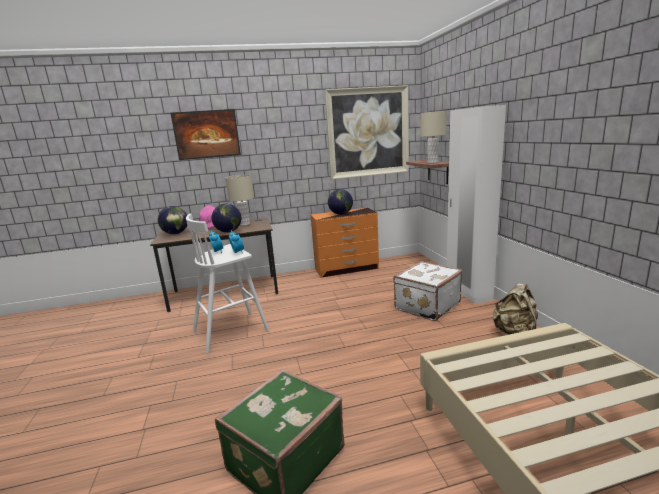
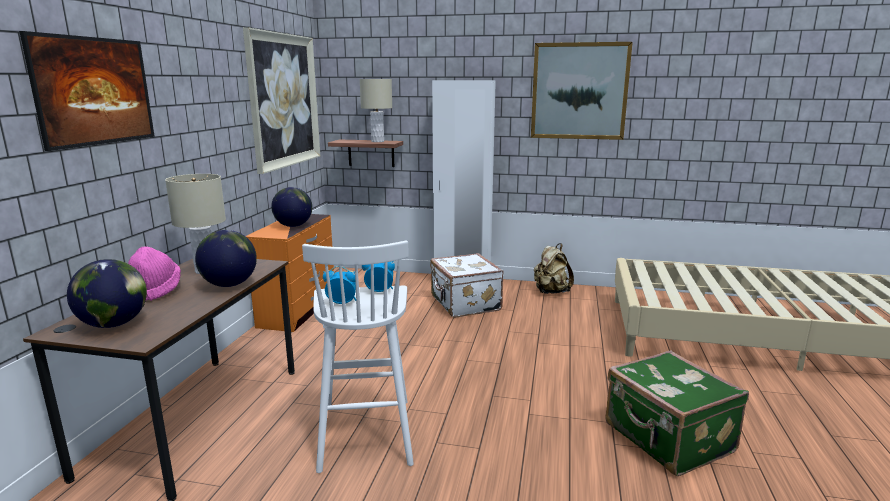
camera: 65 degrees left, 0 degrees up
(579, 110) = (579, 91): none -> picture

